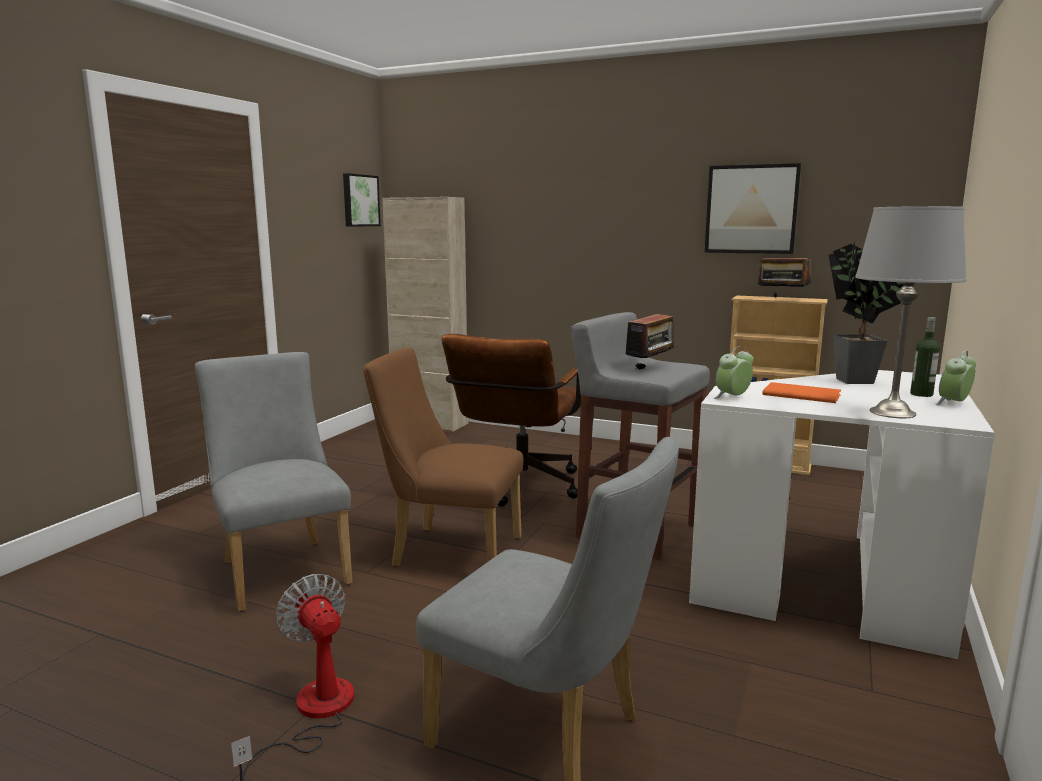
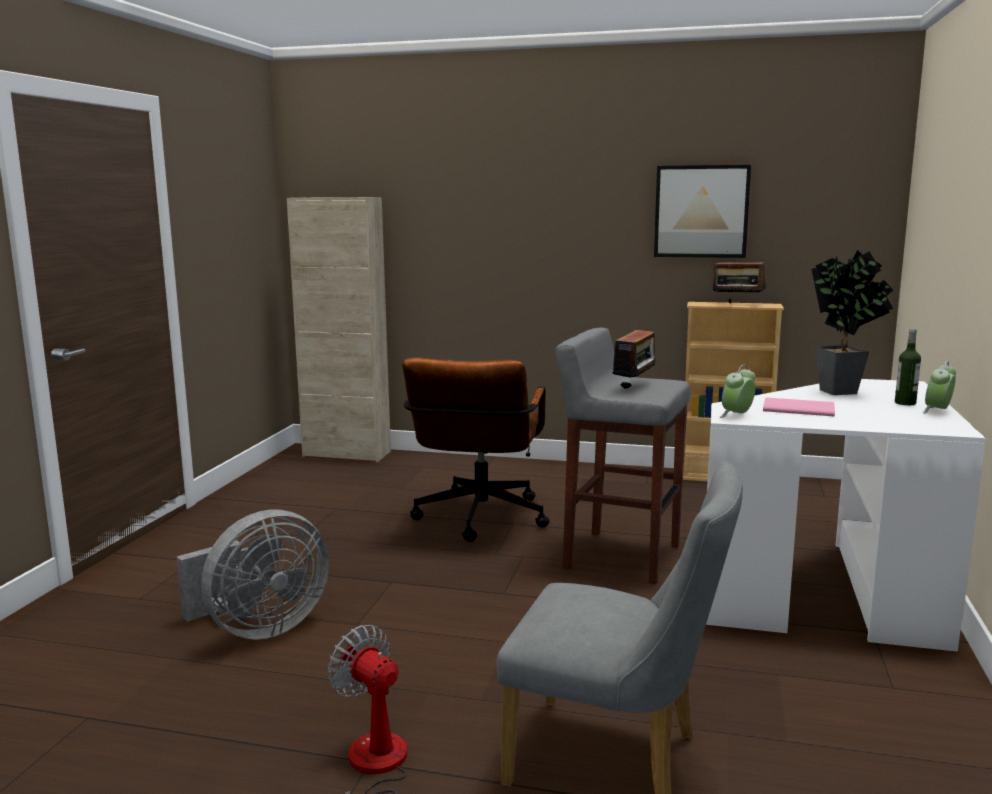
camera: 10 degrees left, 0 degrees up
(282, 569) = (259, 629): grey chair -> grey fan
(359, 200) = (258, 201): picture -> none
(448, 551) = (434, 594): brown chair -> none
(799, 394) = (796, 408): orange book -> pink book
(891, 412) = (889, 423): grey table lamp -> none

